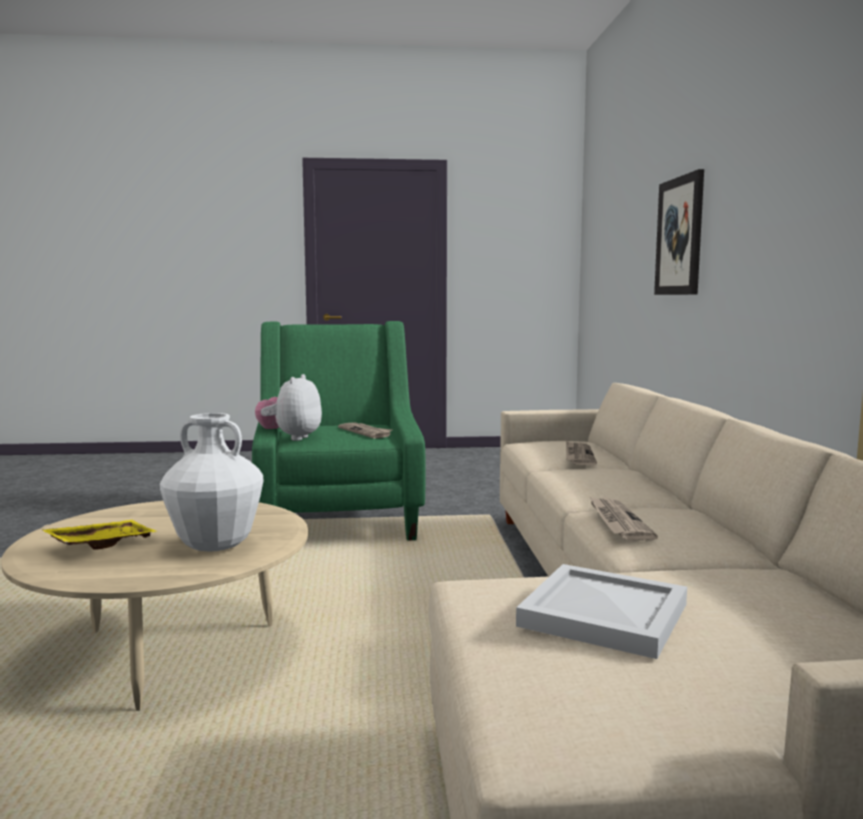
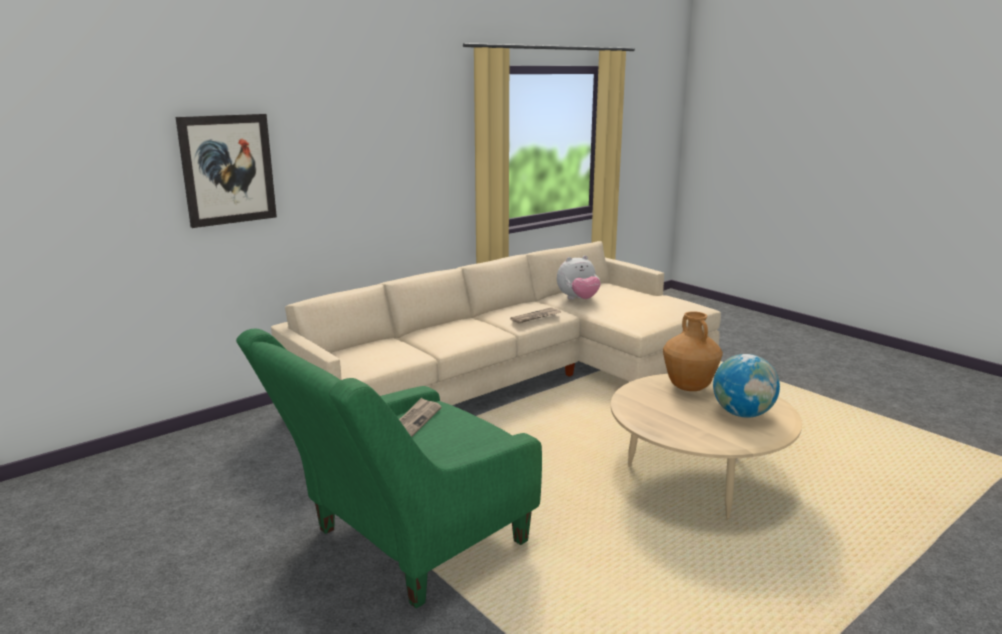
camera: 125 degrees left, 10 degrees up
(101, 544) = (742, 414): yellow tray -> globe
(216, 547) = (688, 387): white vase -> brown vase
(291, 438) = (480, 445): plush toy -> plush toy (578, 299)
(578, 456) = (397, 345): newspaper -> none
(605, 616) = (635, 305): white tray -> none

